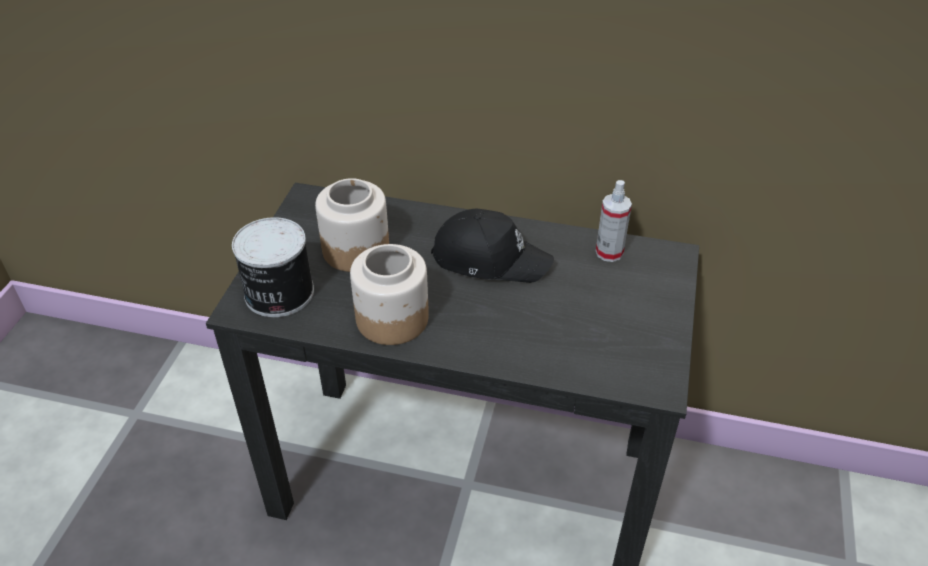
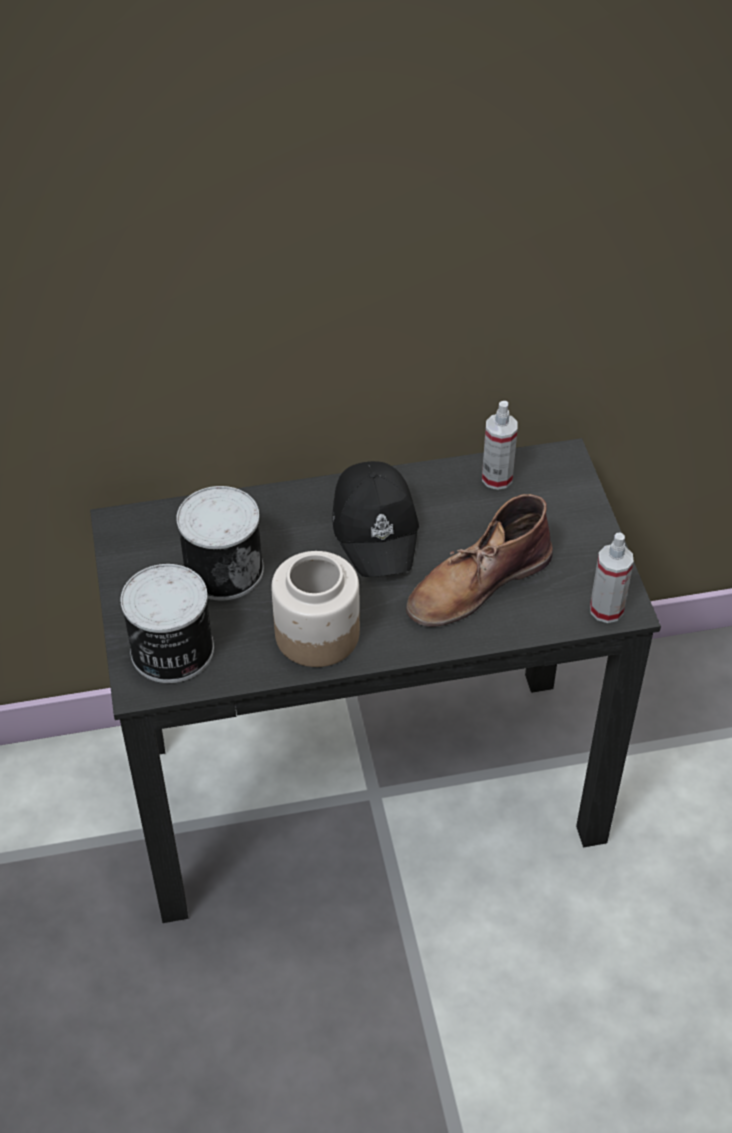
camera: 25 degrees left, 5 degrees up
(356, 249) = (222, 568): jar -> can
(489, 258) = (376, 528): black cap -> black cap turned 90 degrees clockwise
(543, 324) = (477, 583): none -> brown boot
(643, 383) = (606, 609): none -> spray bottle

